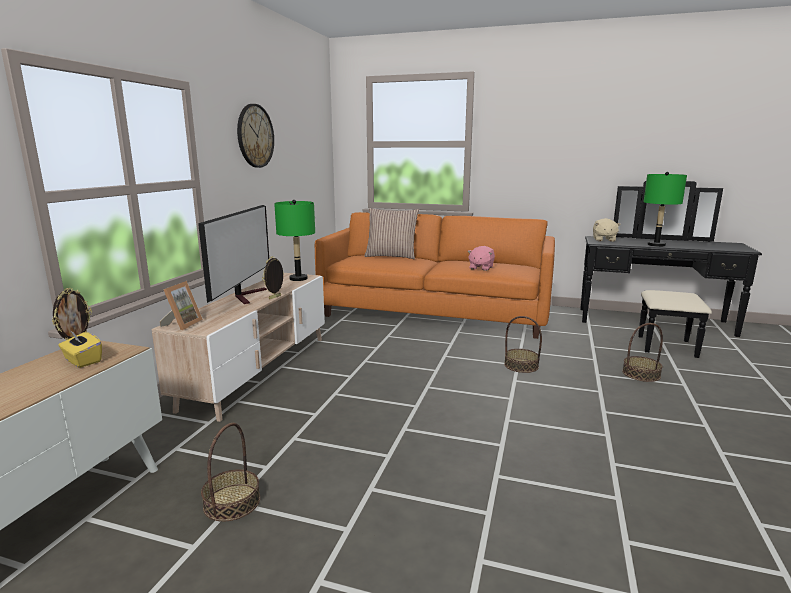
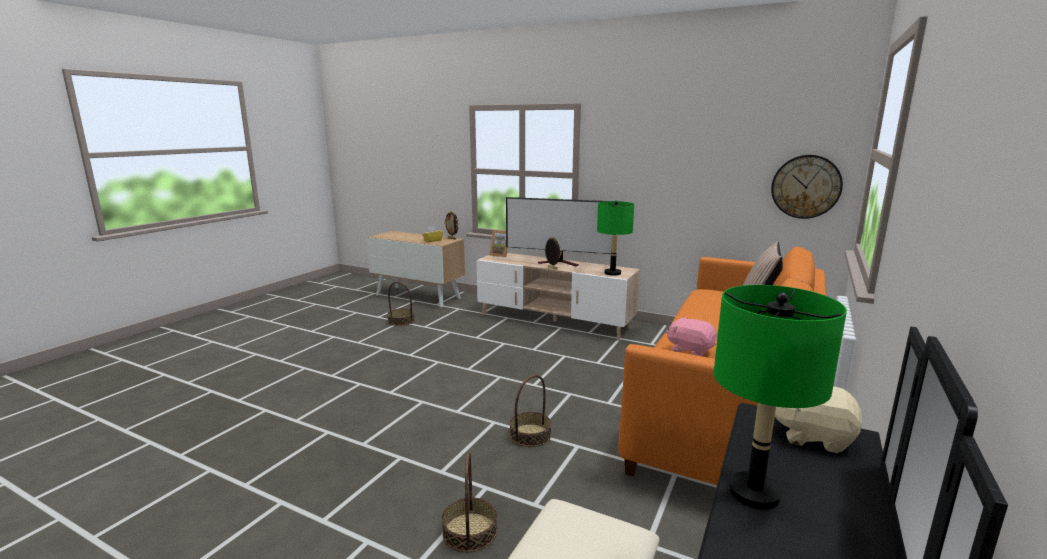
camera: 100 degrees right, 0 degrees up
(255, 136) = (660, 141): wall clock -> wall clock (806, 186)

